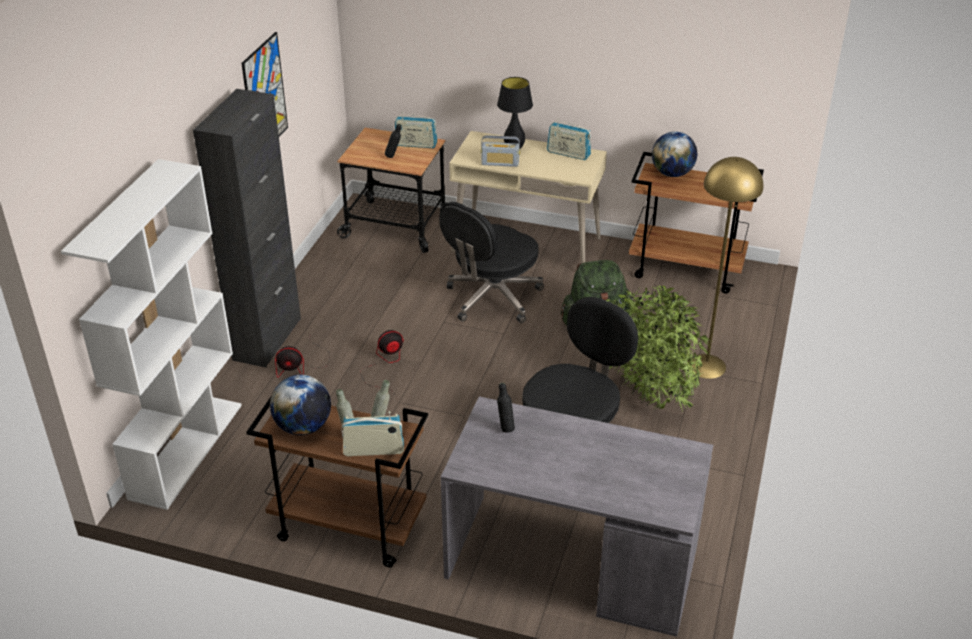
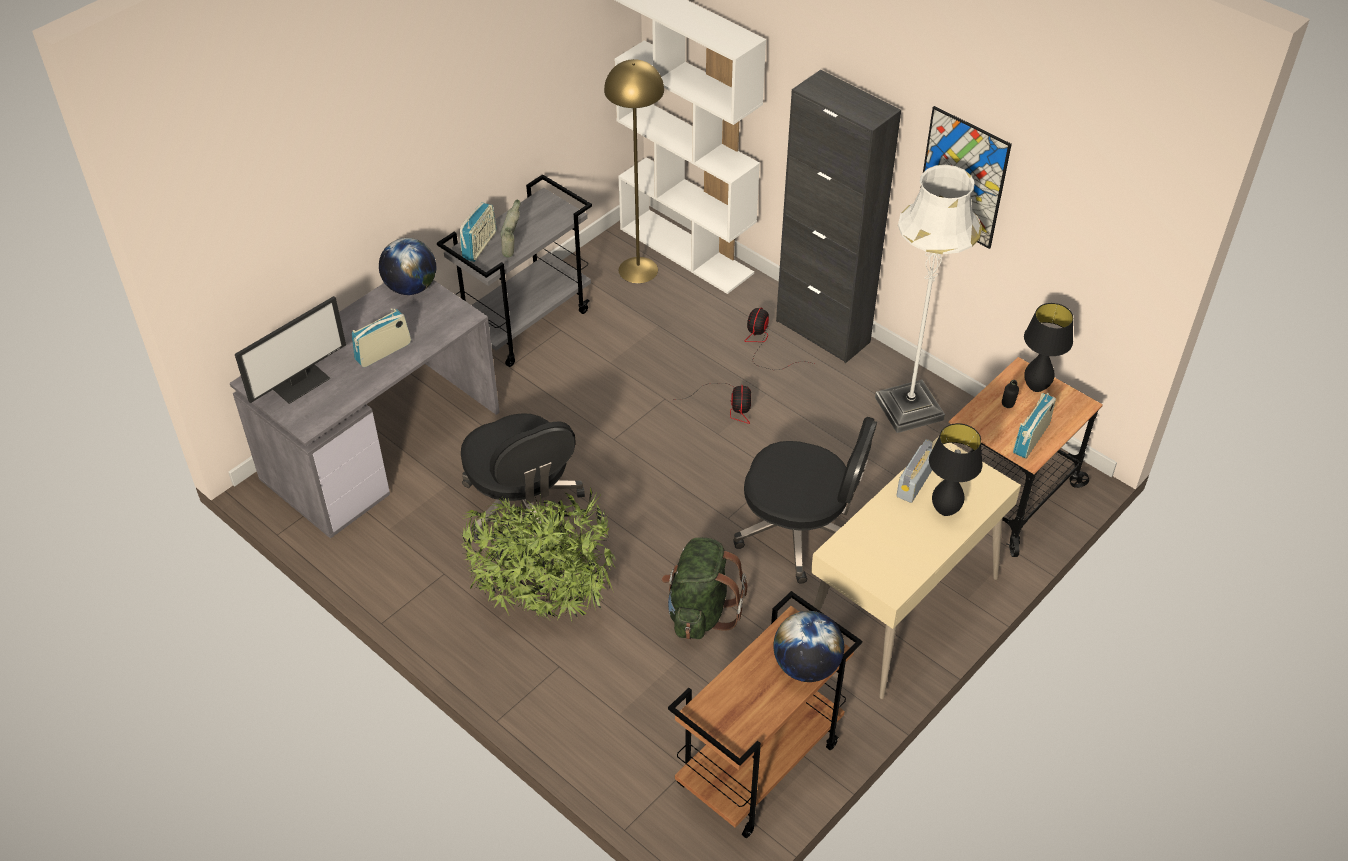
camera: 115 degrees right, 10 degrees up
(303, 427) = (537, 215): globe -> globe (411, 287)
(335, 279) = (909, 408): none -> white floor lamp
(347, 527) = (525, 322): brown cart -> grey cart
(364, 150) = (1036, 387): none -> black table lamp
(492, 298) = (800, 532): black office chair -> black office chair turned 135 degrees clockwise
(505, 427) = (435, 318): black bottle -> none
(568, 154) = (907, 563): radio -> radio (383, 352)
(651, 481) = (300, 382): none -> monitor
(706, 366) = (559, 682): yellow floor lamp -> yellow floor lamp (638, 270)

